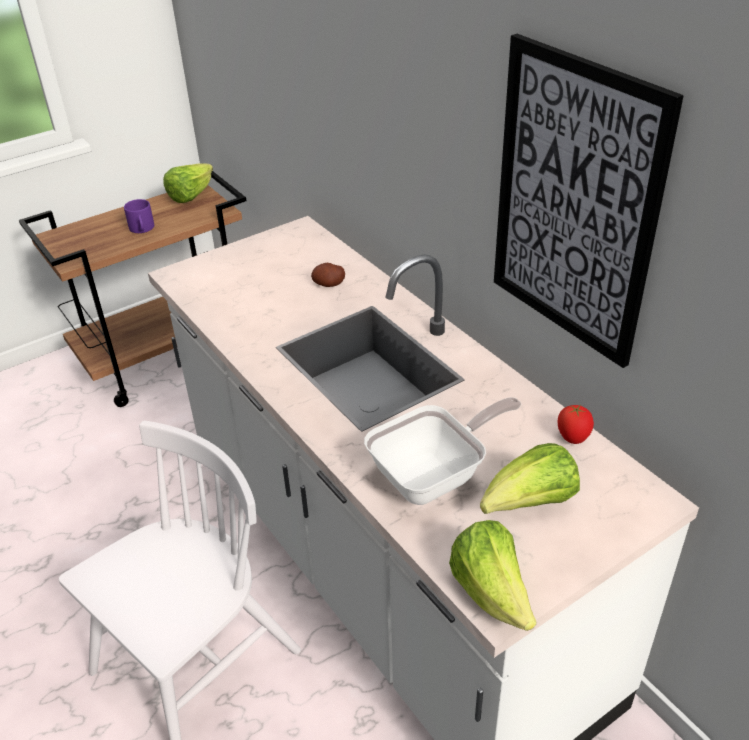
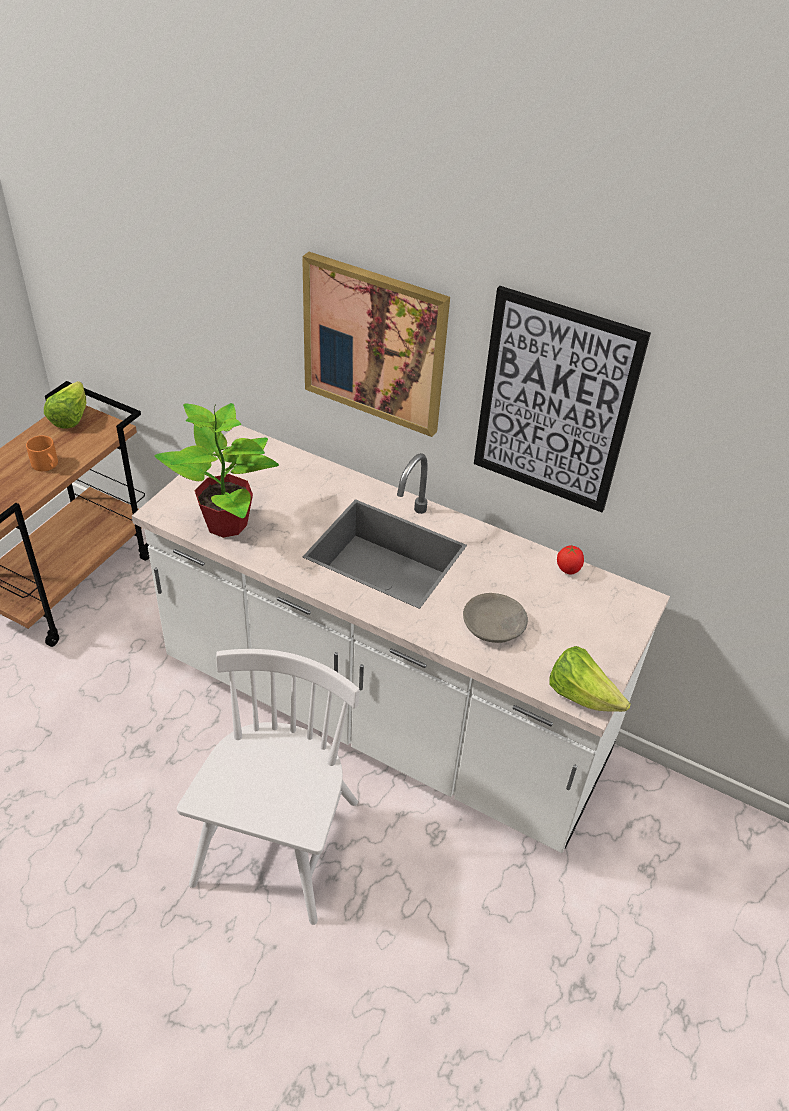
camera: 30 degrees left, 5 degrees up
(142, 229) = (47, 465): purple mug -> orange mug
(227, 299) = (228, 524): none -> potted plant
(329, 284) = (305, 488): potato -> none
(408, 121) = (375, 344): none -> picture
(435, 476) = (494, 626): frying pan -> grey bowl
(530, 504) = (568, 627): lettuce -> none

